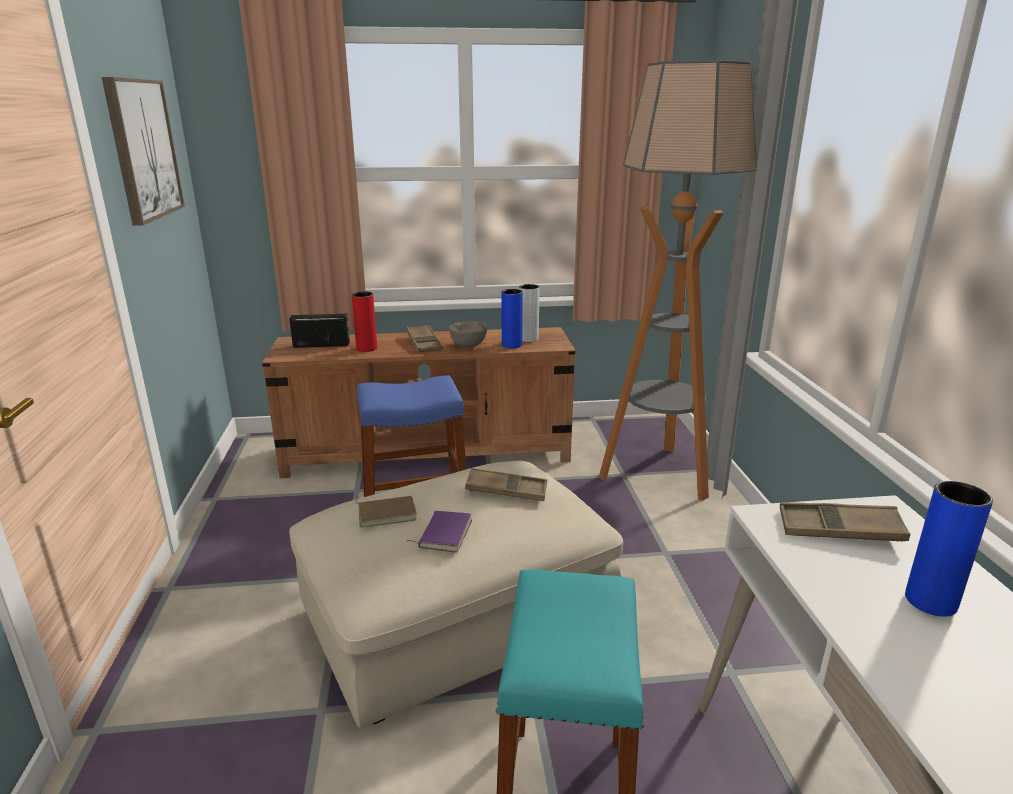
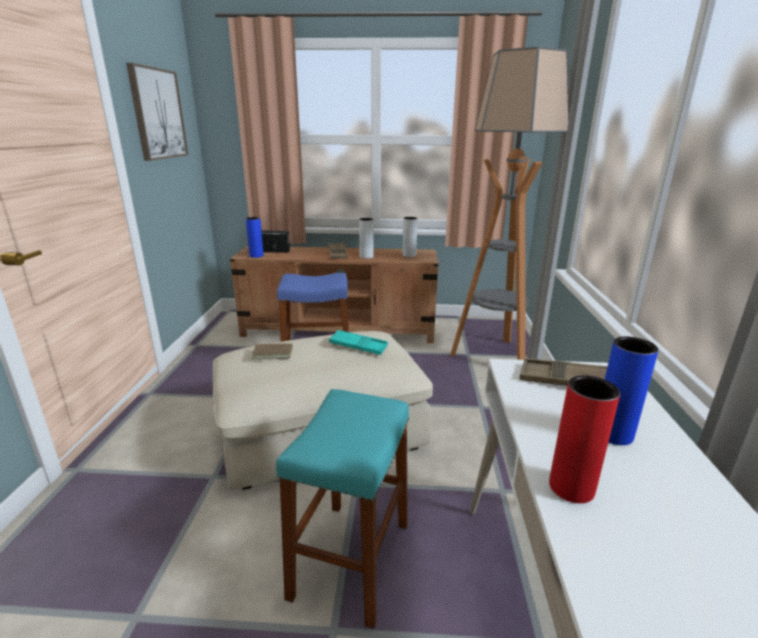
camera: 10 degrees right, 0 degrees up
(366, 348) = (299, 254): red vase -> red vase (571, 487)
(443, 534) = (304, 368): purple book -> none
(468, 345) = (366, 256): grey bowl -> grey vase
(506, 490) = (358, 346): brown tray -> turquoise tray
(511, 345) = (395, 258): blue vase -> blue vase (256, 256)

